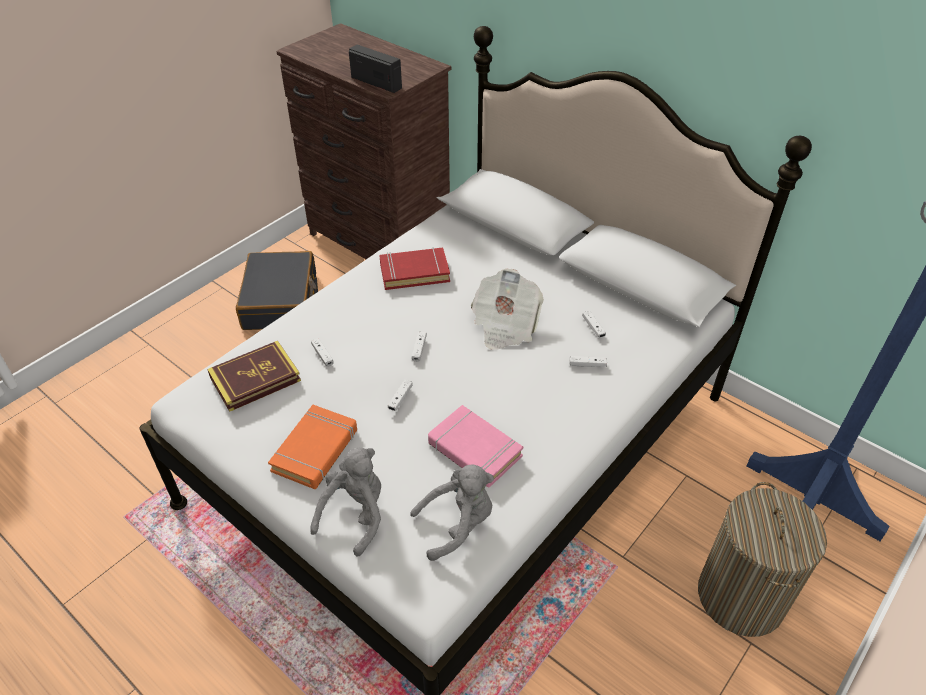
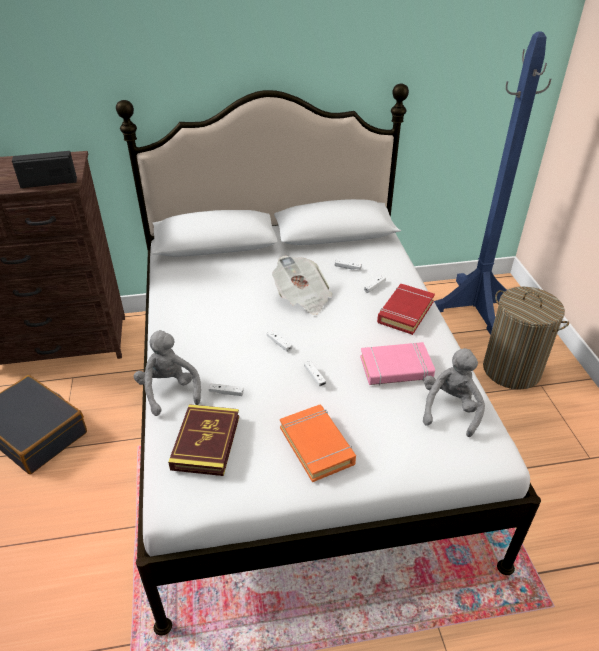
camera: 50 degrees left, 5 degrees down
(355, 515) = (397, 455): grey plush toy -> grey plush toy (169, 390)
(414, 272) = (200, 307): red book -> red book (405, 312)

